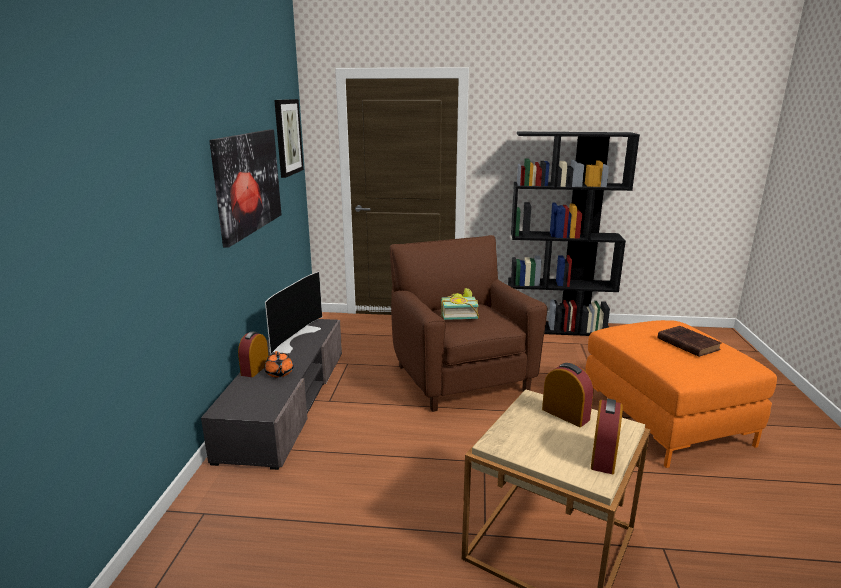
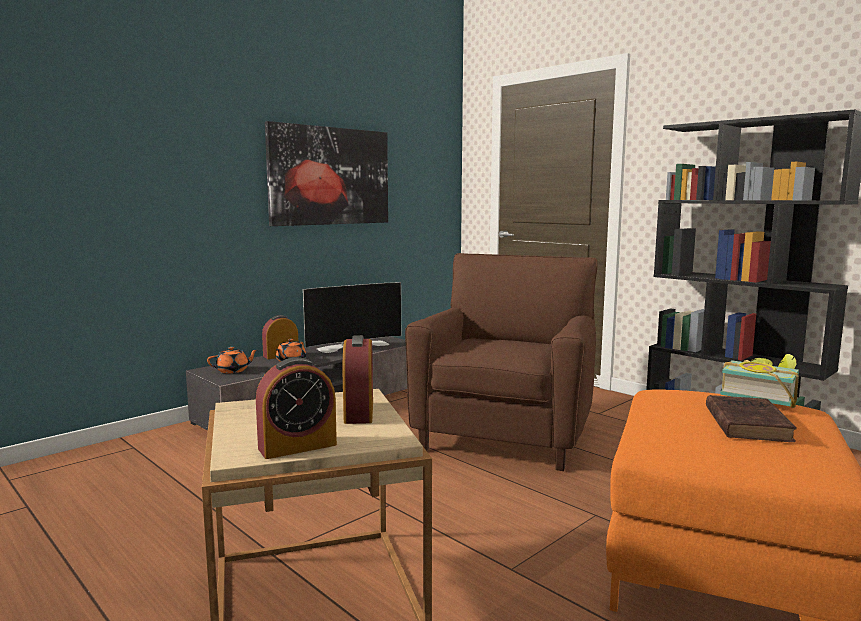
camera: 40 degrees right, 10 degrees down
(250, 401) = (233, 371): none -> orange teapot
(287, 137) = (424, 148): picture -> none
(458, 314) = (493, 341): book -> book (759, 396)

